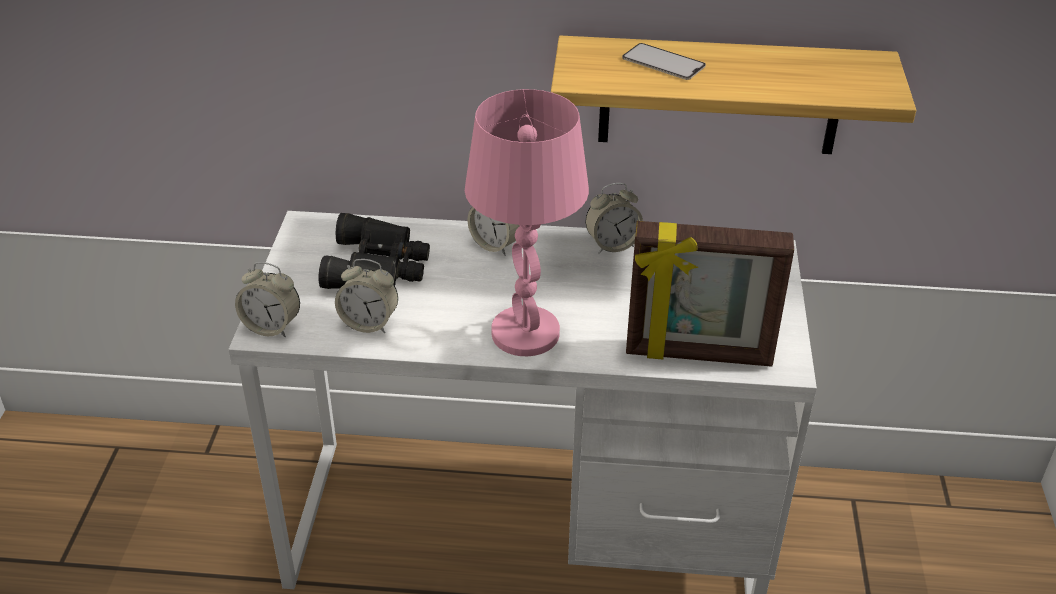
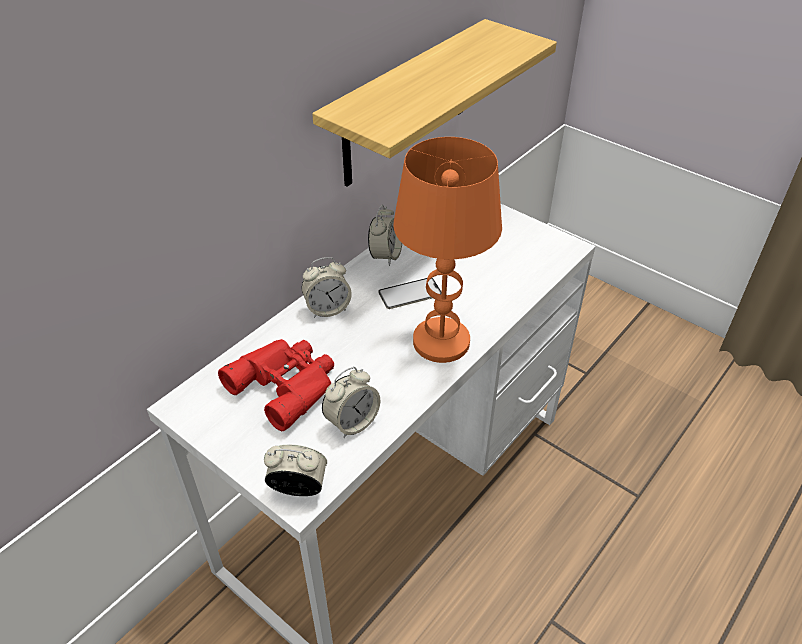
camera: 55 degrees left, 5 degrees up
(271, 327) = (298, 488): alarm clock -> alarm clock turned 135 degrees counterclockwise
(379, 266) = (286, 384): black binoculars -> red binoculars
(524, 333) = (440, 342): pink table lamp -> orange table lamp
(663, 62) = (405, 90): phone -> phone (410, 293)
(698, 355) = (530, 275): picture frame -> none

